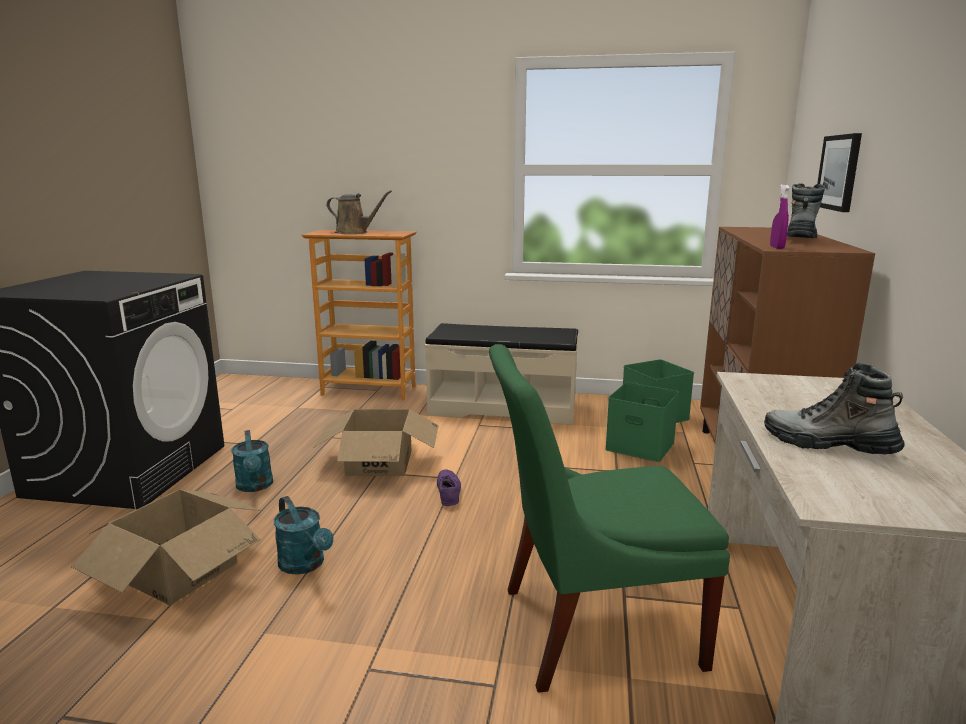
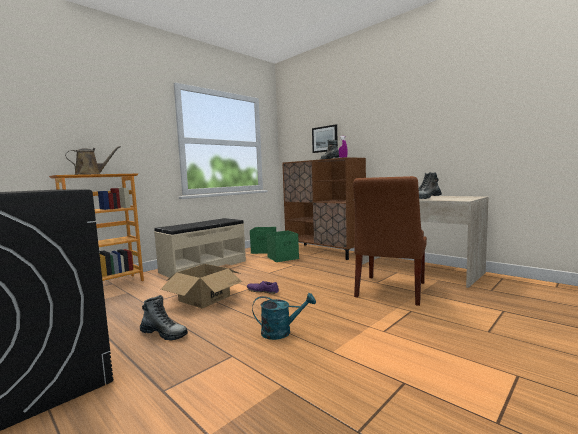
camera: 55 degrees left, 10 degrees down
(180, 570) = (233, 372): cardboard box -> none
(255, 486) = (164, 334): turquoise watering can -> boot
(590, 627) = (389, 291): green chair -> brown chair

